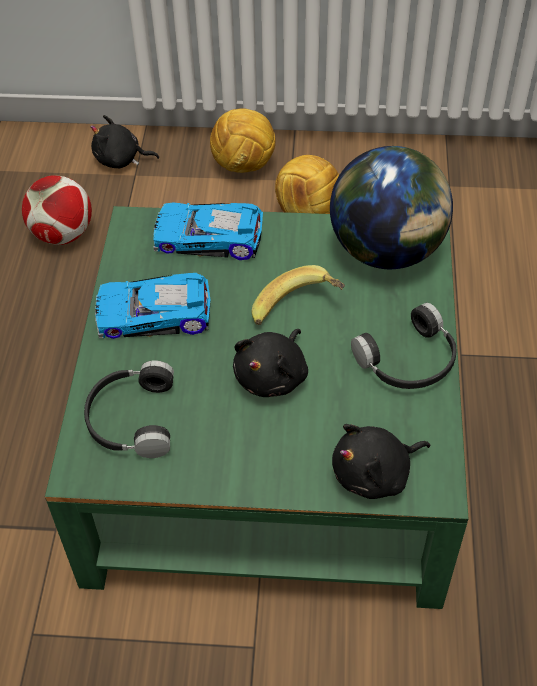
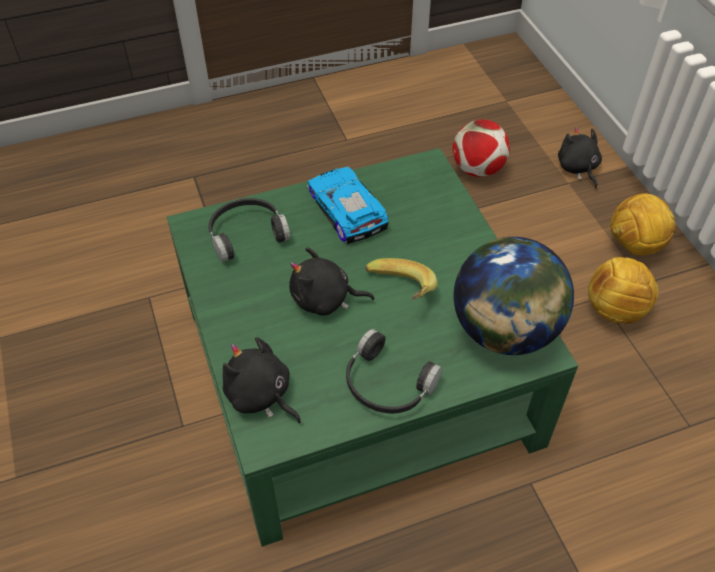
camera: 65 degrees right, 0 degrees up
(208, 239) = (441, 212): toy car -> none

